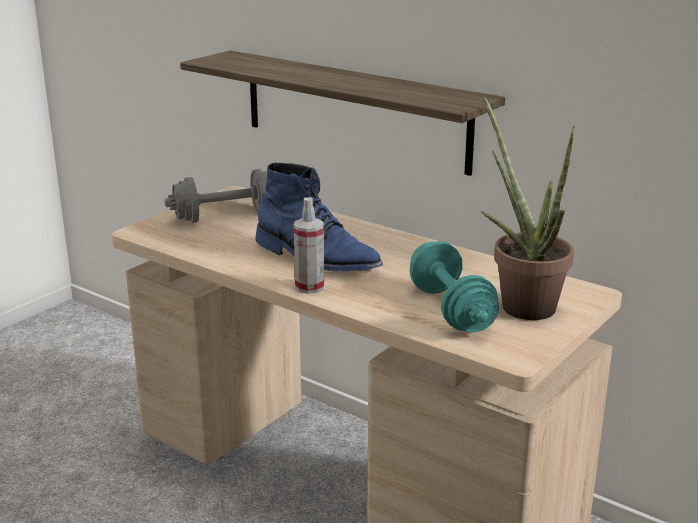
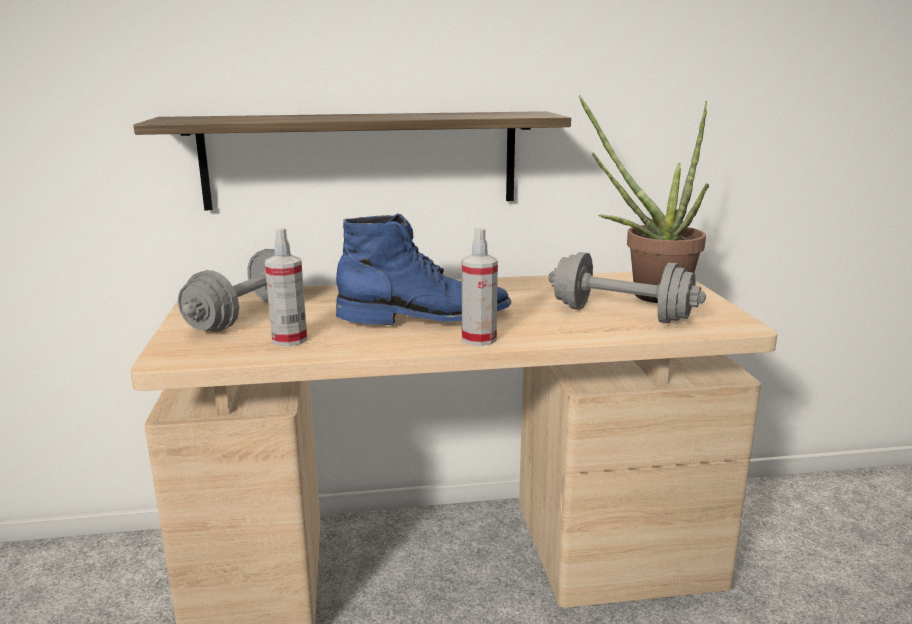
camera: 45 degrees left, 5 degrees down
(213, 243) = (289, 339): none -> spray bottle
(451, 309) = (621, 314): turquoise dumbbell -> grey dumbbell

